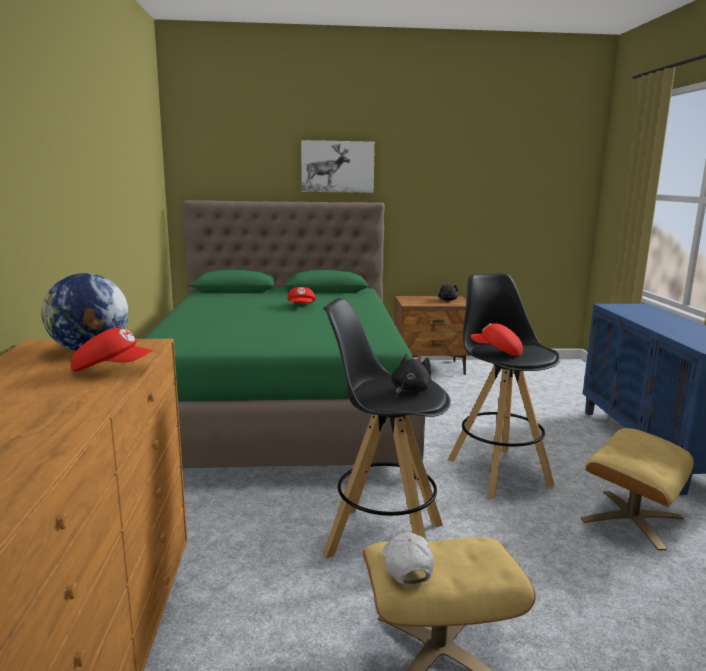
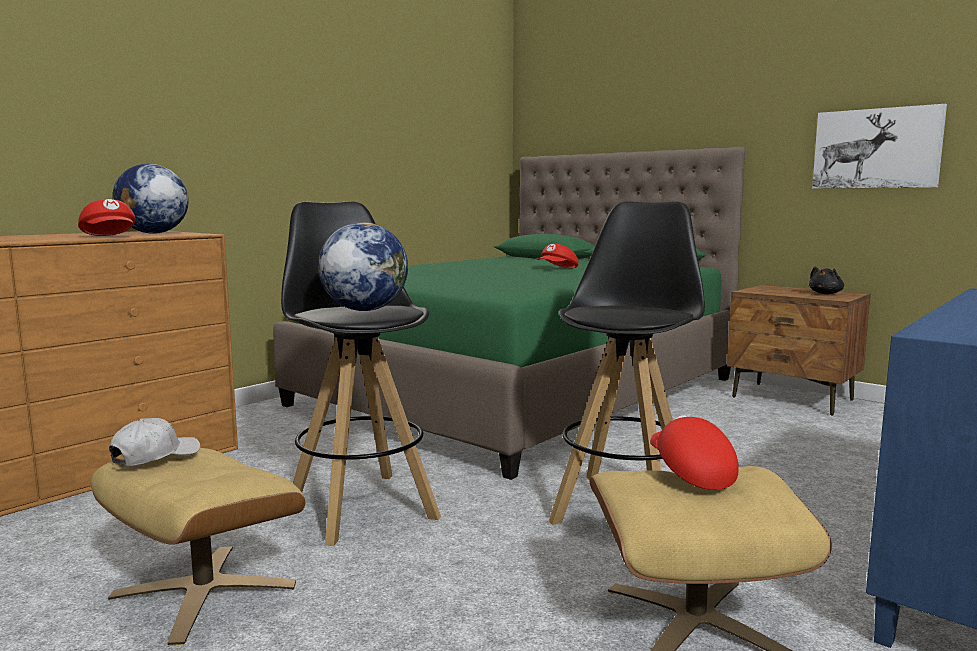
camera: 45 degrees right, 5 degrees down
(337, 166) = (690, 103): picture -> picture (876, 148)
(409, 391) = (364, 310): black plush toy -> globe
(496, 351) = (596, 307): red cap -> red cap (689, 472)

